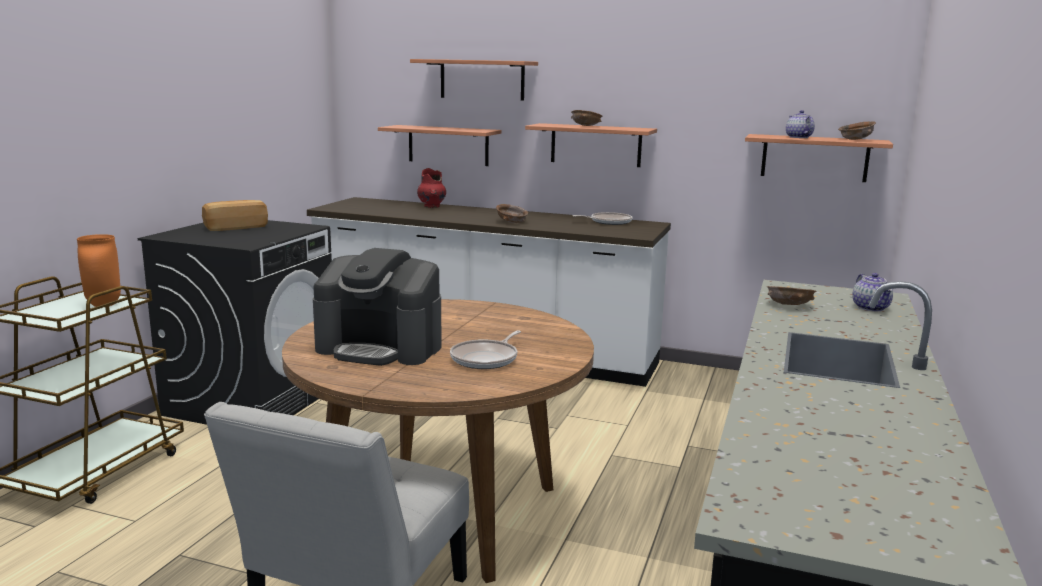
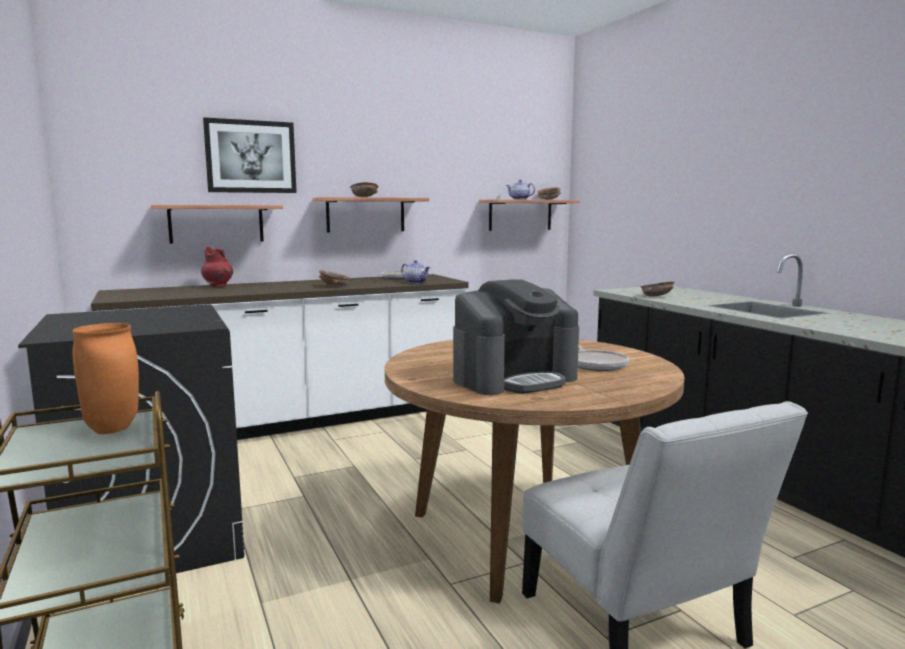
camera: 45 degrees left, 5 degrees down
(235, 227) = (110, 318): bread -> none
(482, 80) = (251, 157): shelf -> picture
(871, 308) = (683, 291): teapot -> teapot (416, 282)

